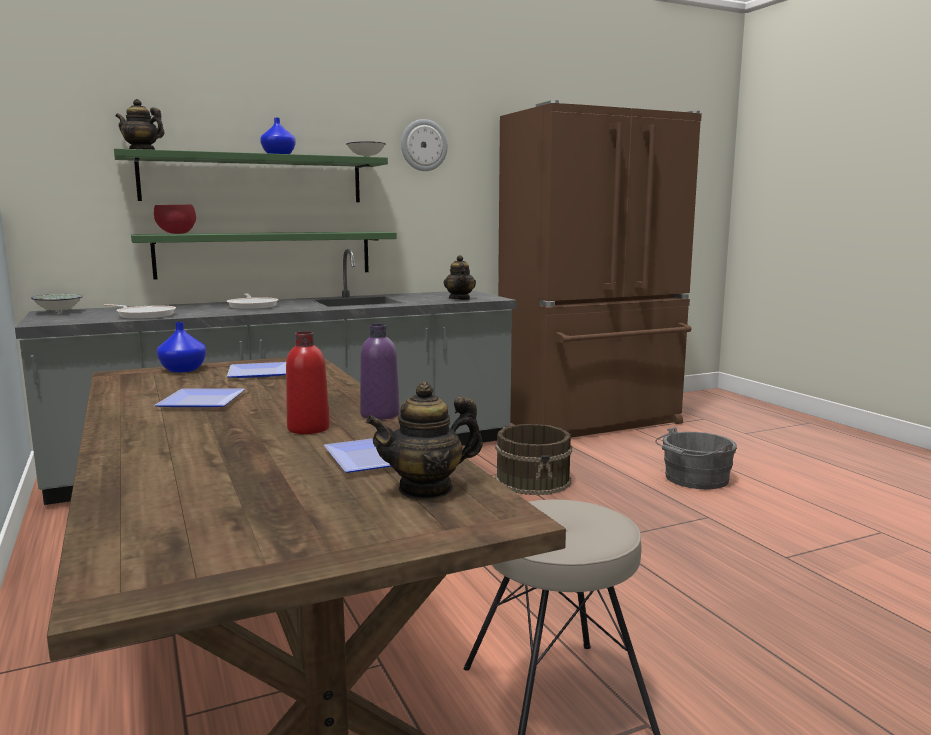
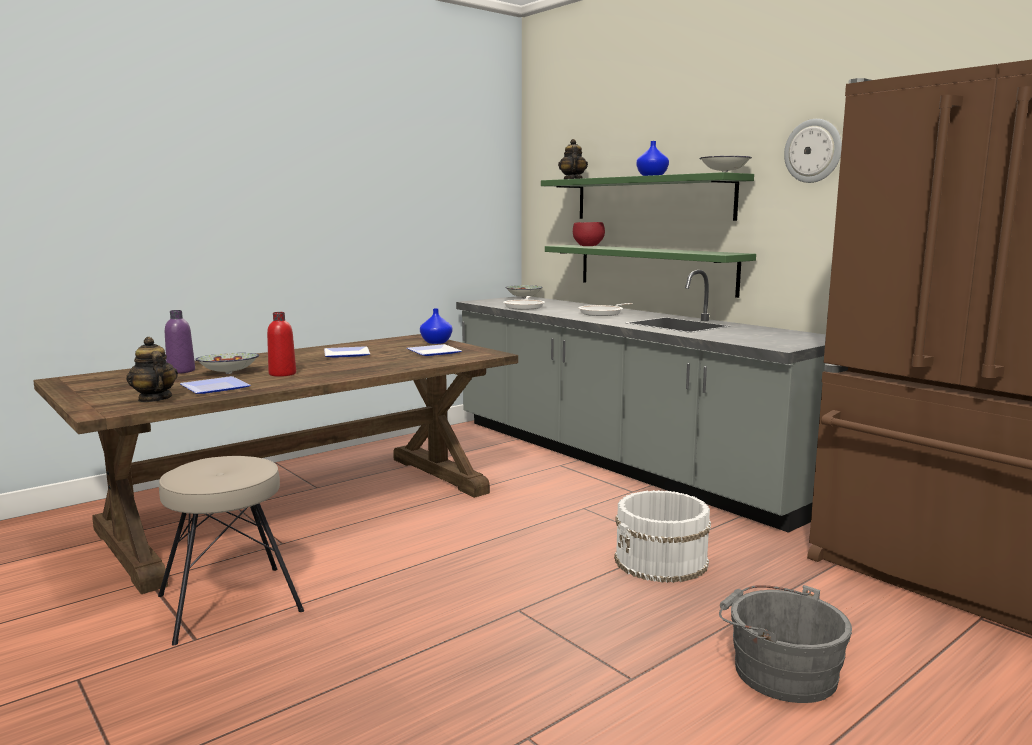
camera: 75 degrees right, 0 degrees up
(261, 455) = (229, 373): none -> bowl
(380, 415) = (317, 381): purple bottle -> purple bottle (181, 371)
(460, 299) = (753, 340): teapot -> none
(533, 480) = (661, 561): brown bucket -> white bucket

